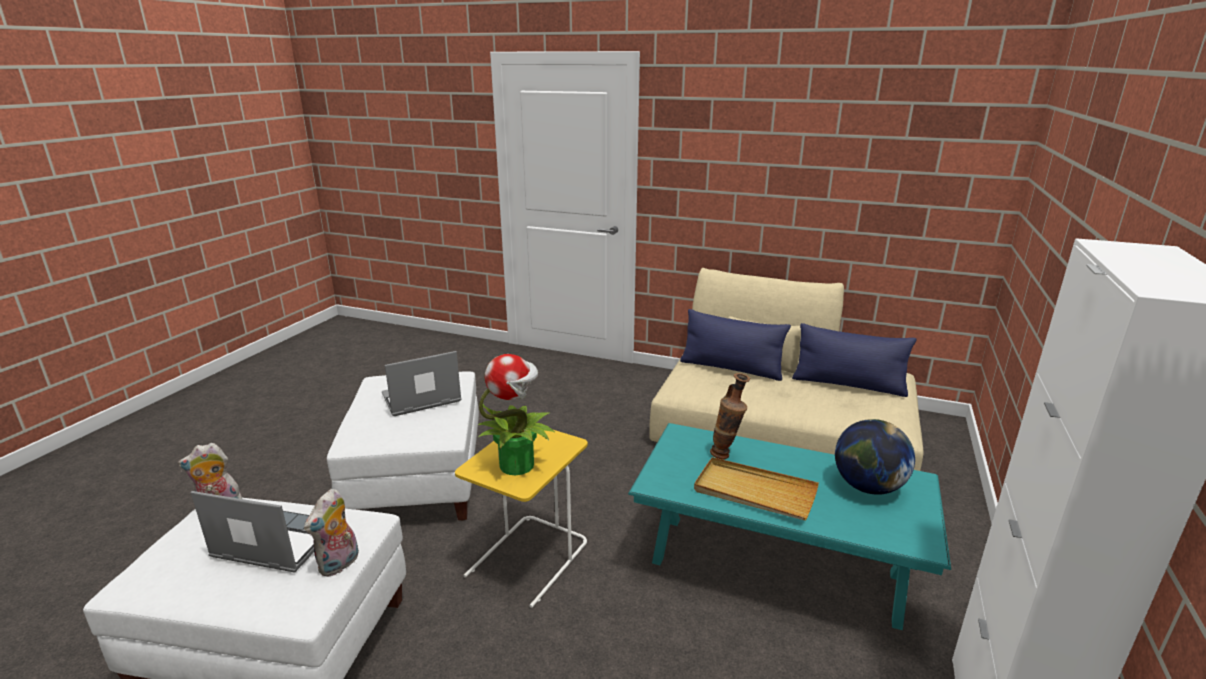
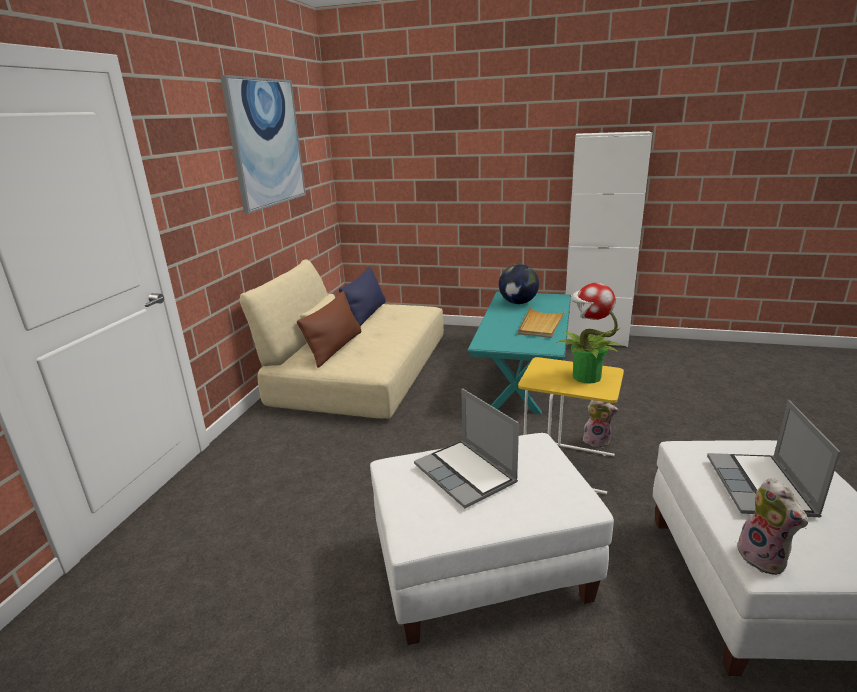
camera: 95 degrees left, 0 degrees up
(340, 564) = (741, 446): plush toy -> plush toy (597, 441)
(726, 455) = (505, 331): vase -> none
(731, 368) = (335, 348): blue pillow -> brown pillow
(830, 135) = (266, 143): none -> picture

